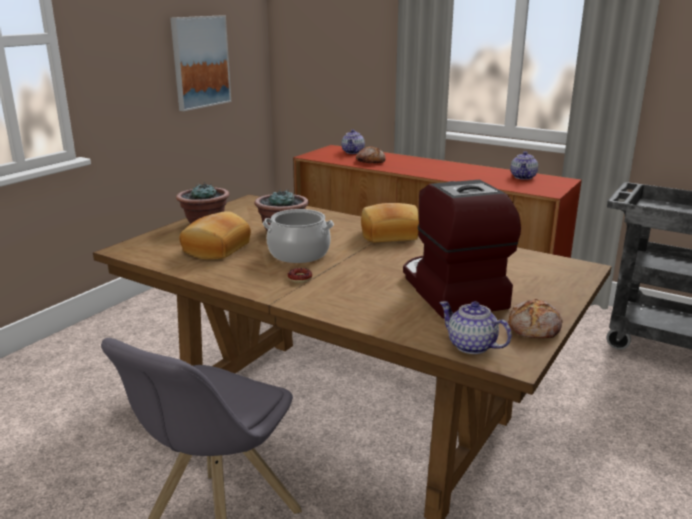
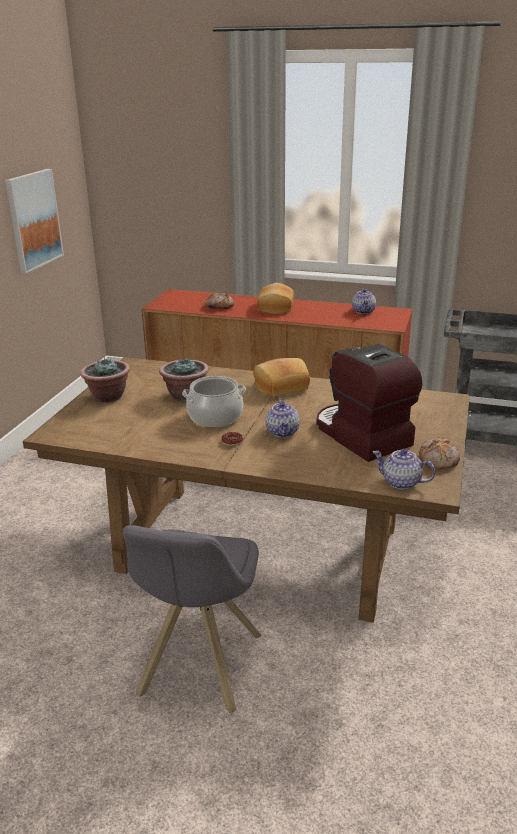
camera: 15 degrees left, 5 degrees up
(215, 248) = (136, 421): bread -> bread (274, 307)
(353, 152) = (196, 296): teapot -> teapot (283, 432)

